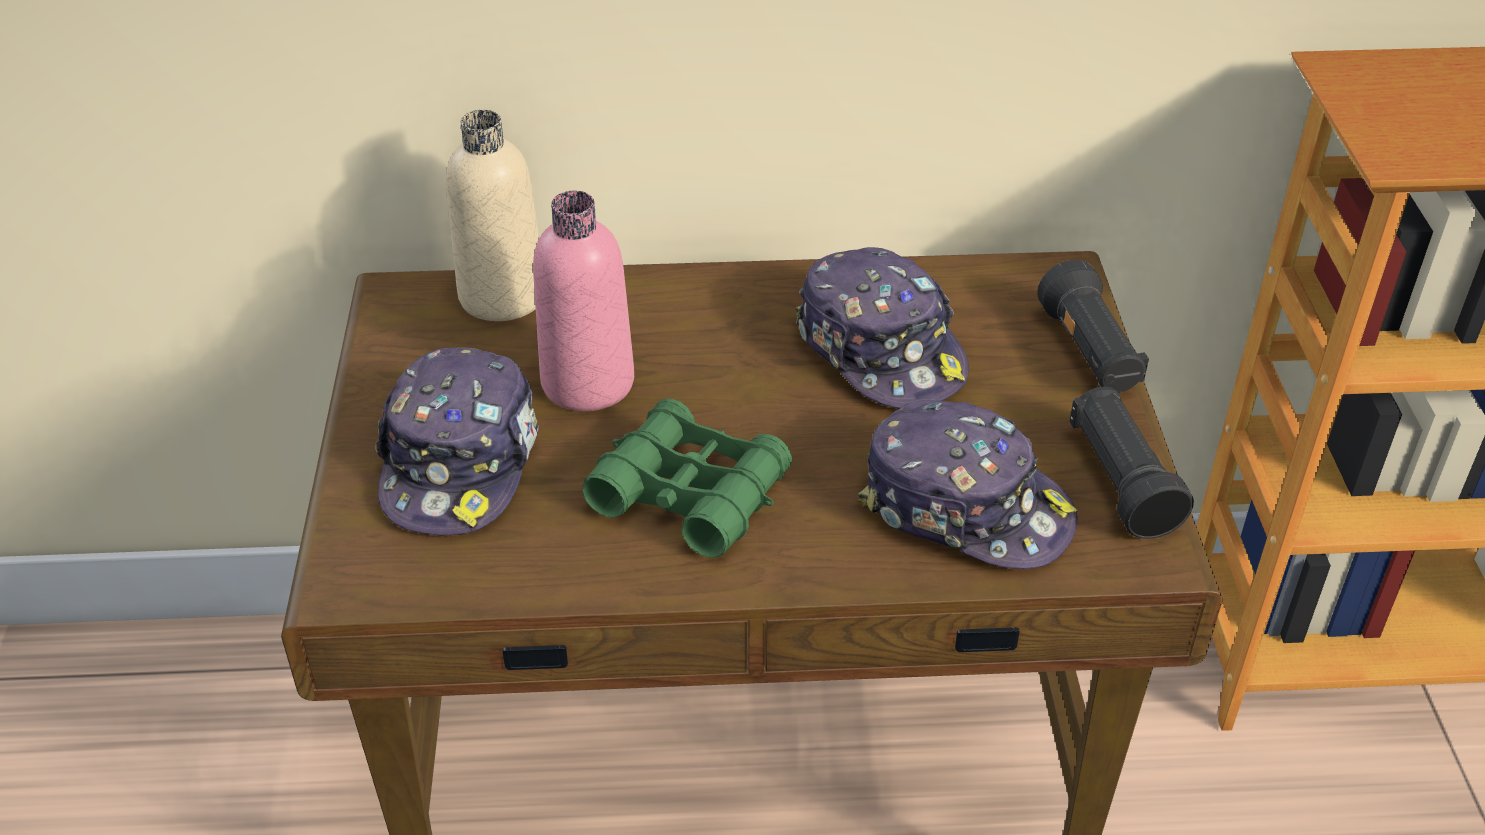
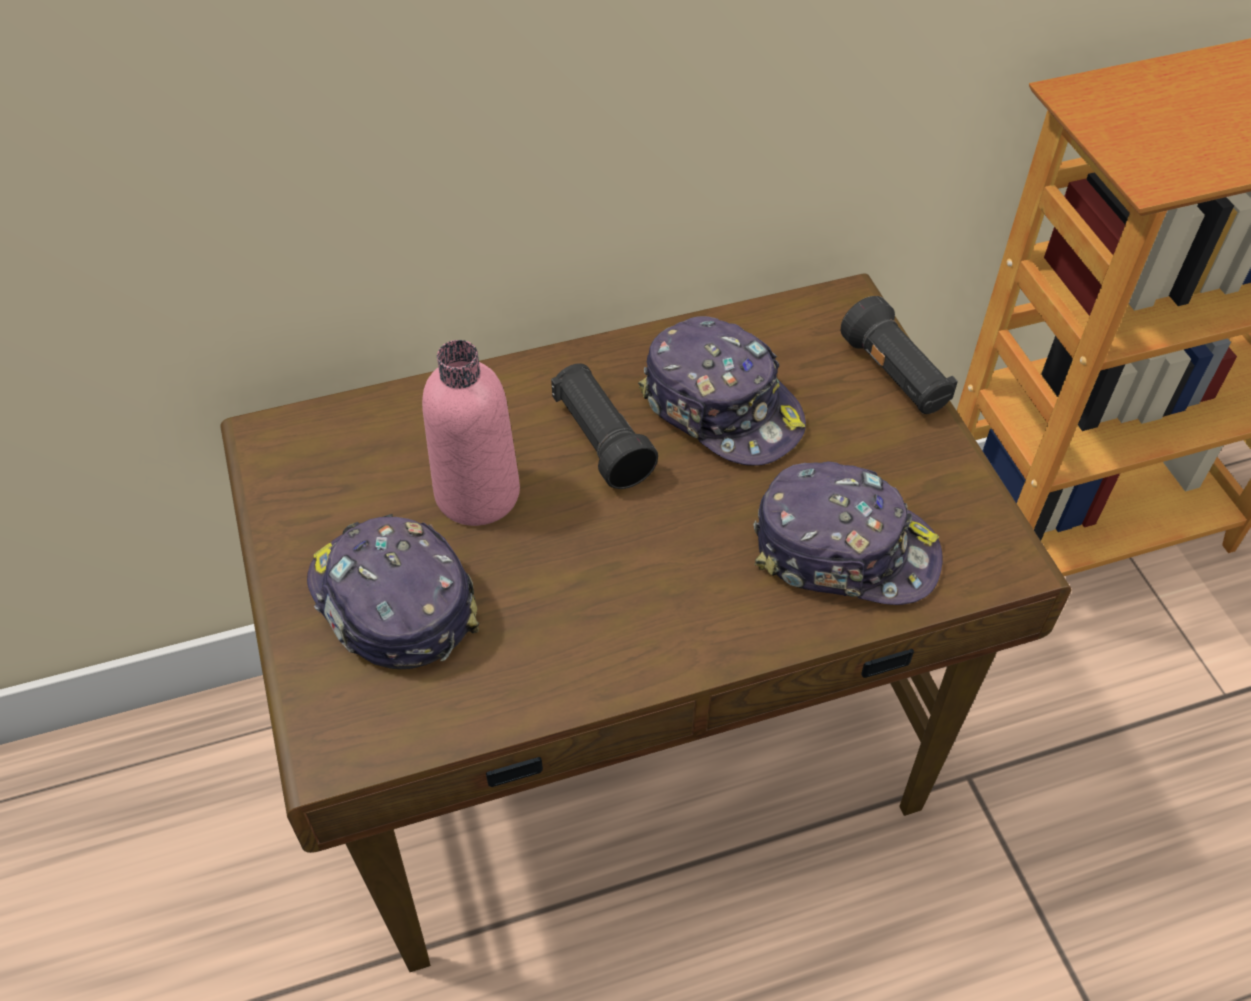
camera: 15 degrees left, 10 degrees up
(461, 462) = (391, 601): cap -> cap turned 150 degrees clockwise
(502, 296) = (367, 418): beige bottle -> none
(690, 494) = (607, 588): green binoculars -> none
(1120, 481) = (960, 497): black flashlight -> black flashlight (601, 440)

